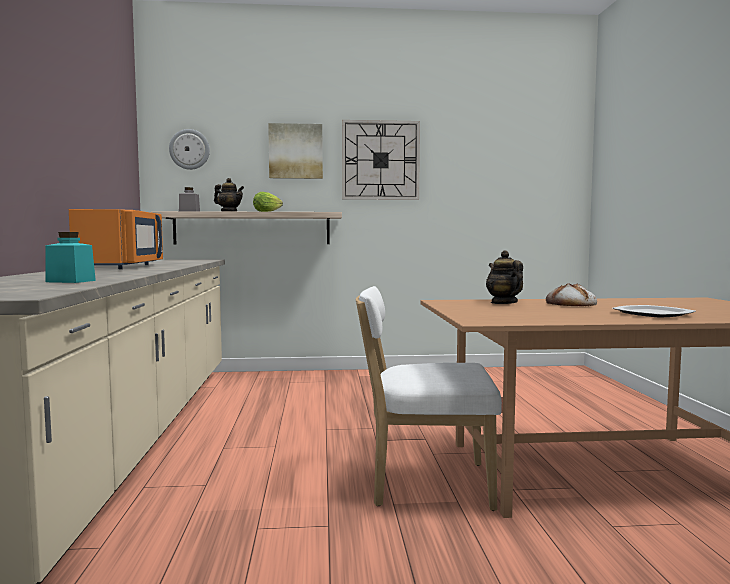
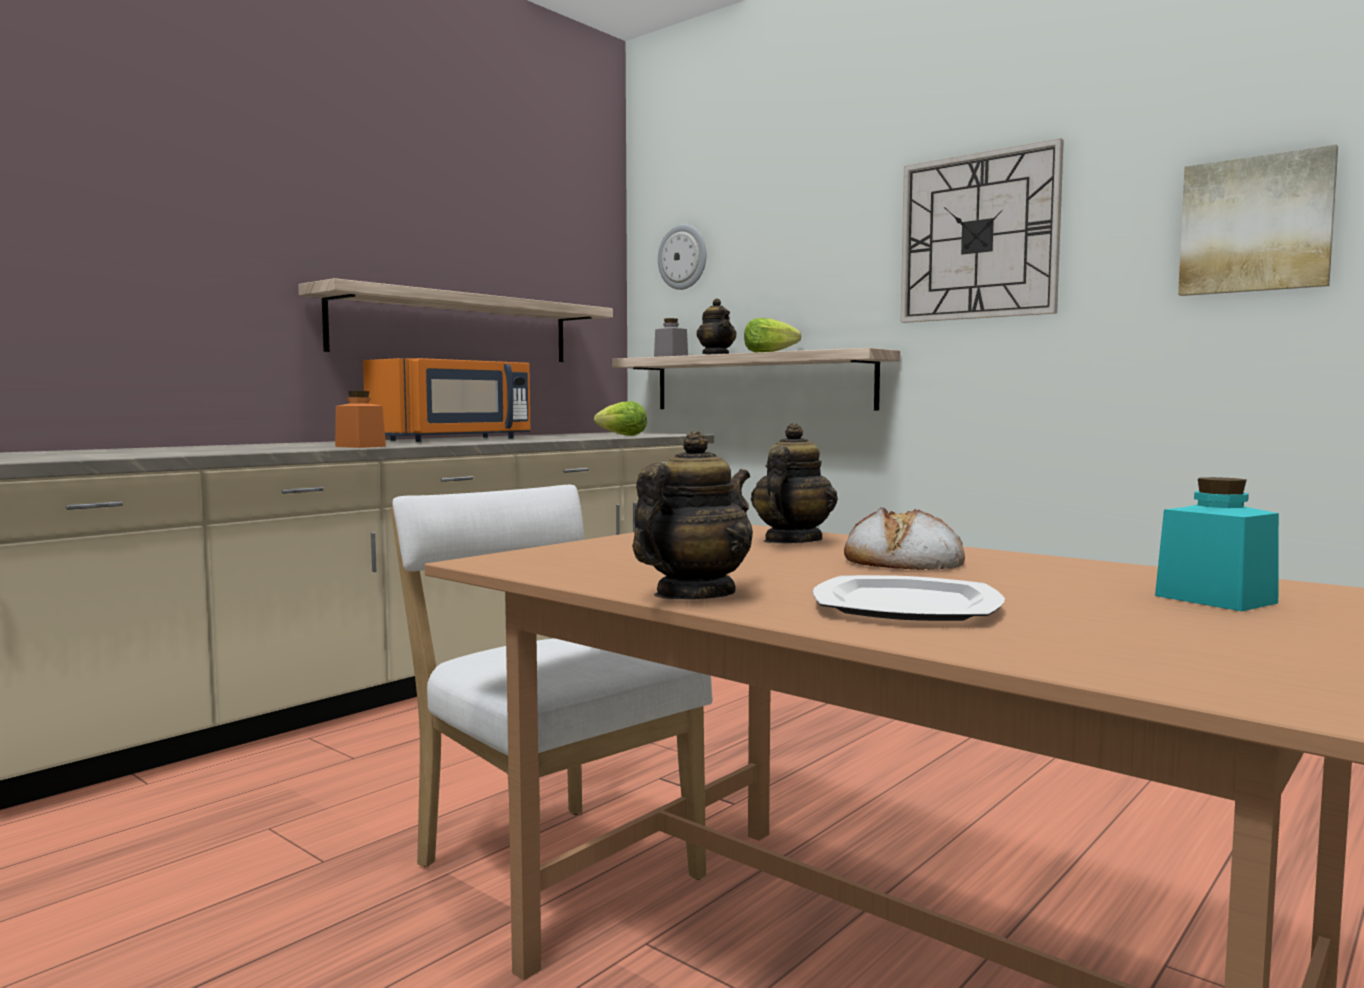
camera: 45 degrees right, 0 degrees up
(71, 281) = (197, 451): turquoise jar -> turquoise jar (1215, 599)
(83, 186) = (455, 328): none -> shelf
(138, 273) = (360, 446): none -> orange jar
(187, 261) = (622, 435): none -> lettuce
(295, 151) = (828, 239): picture -> picture (1255, 225)
(604, 319) = (693, 595): none -> teapot

